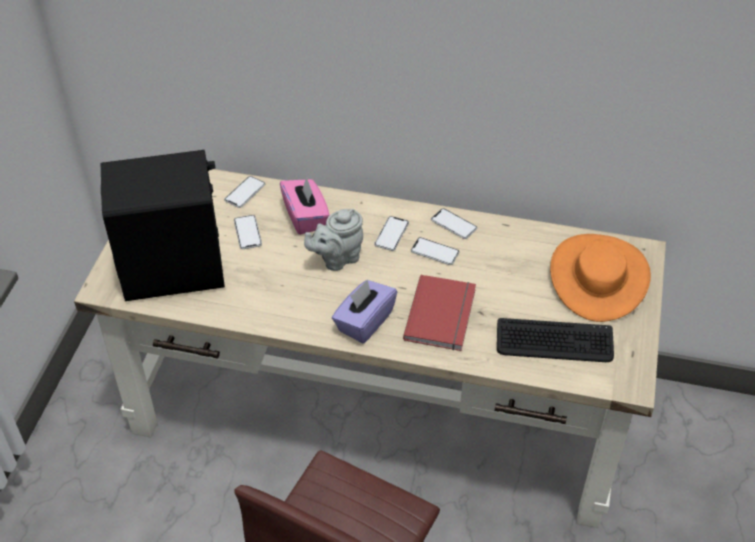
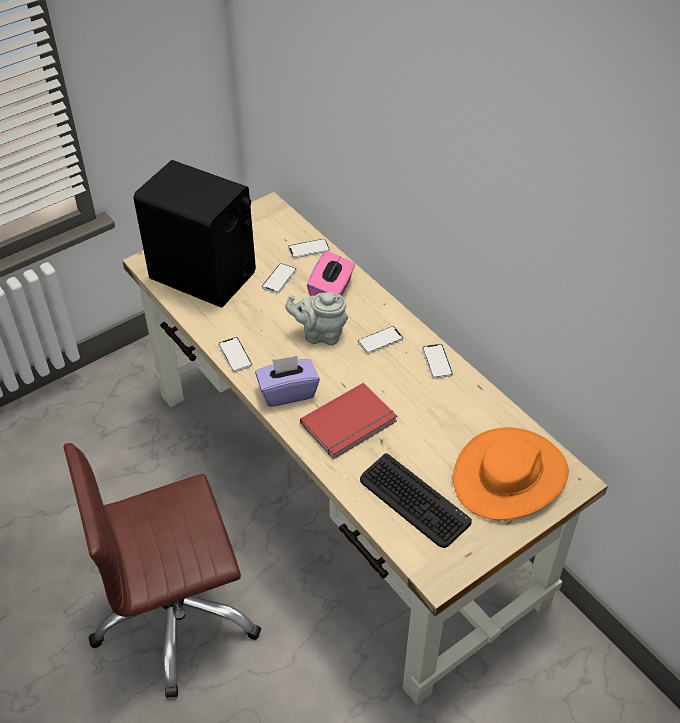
camera: 40 degrees right, 0 degrees up
(434, 252) = (398, 373): phone -> phone (235, 355)

